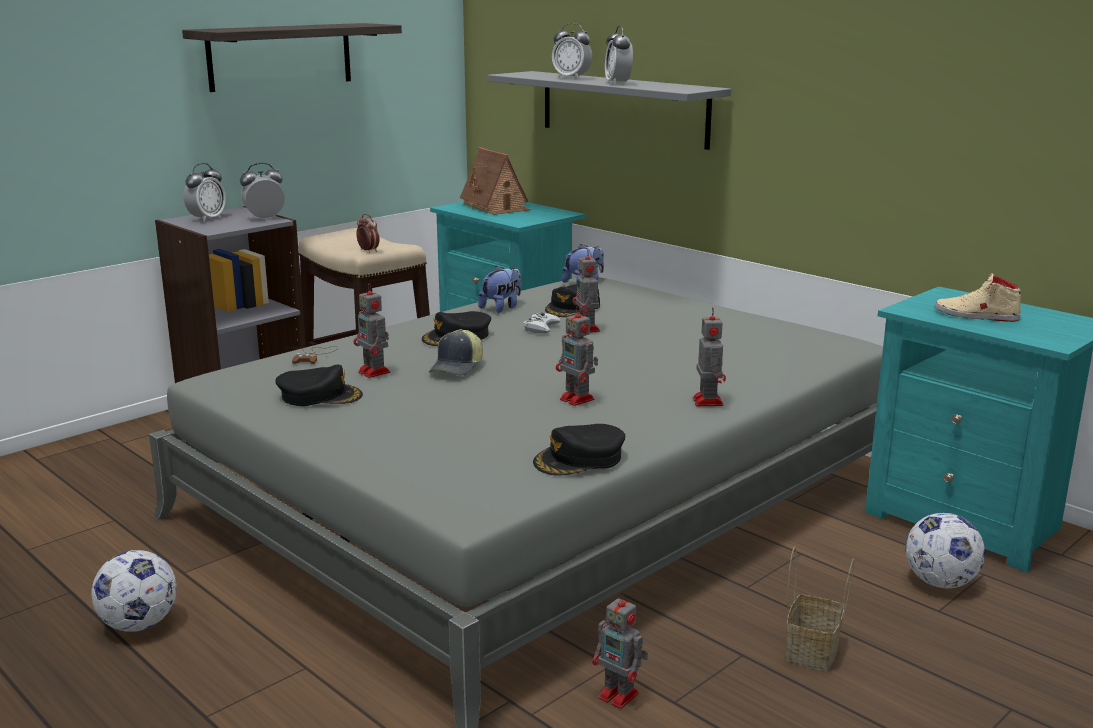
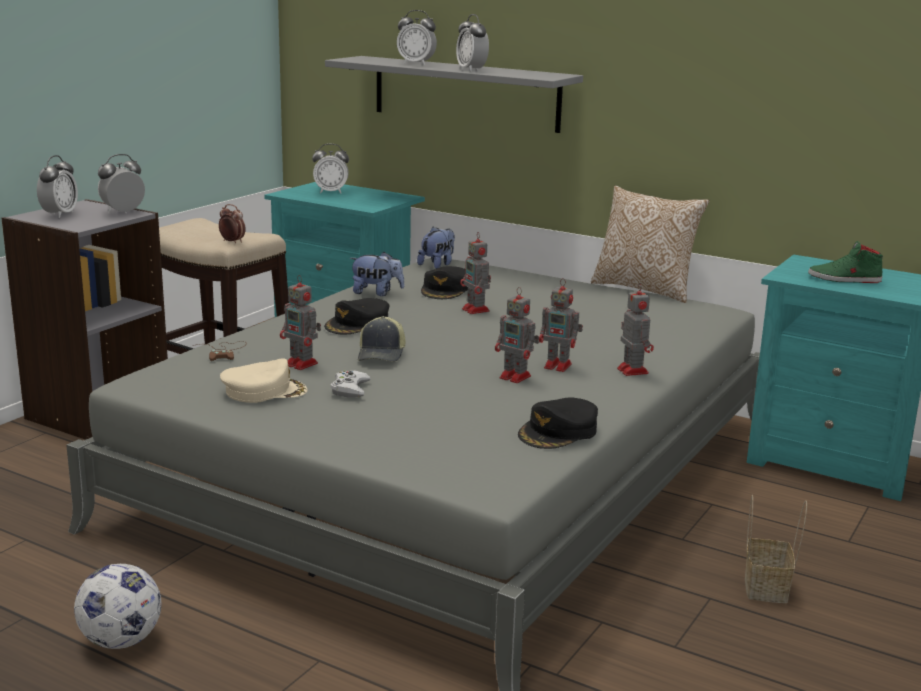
camera: 15 degrees left, 0 degrees up
(280, 56) = (116, 41): shelf -> none
(320, 396) = (264, 391): black cap -> beige cap
(496, 207) = (331, 192): toy house -> alarm clock
(501, 307) = (376, 293): plush toy -> plush toy turned 75 degrees clockwise
(541, 328) = (432, 311): white game controller -> white game controller (350, 389)
(620, 696) = (626, 647): toy robot -> toy robot (559, 366)
(783, 317) = (645, 289): none -> pillow
(939, 582) = (837, 517): football -> none
(976, 315) = (844, 279): beige shoe -> green shoe

